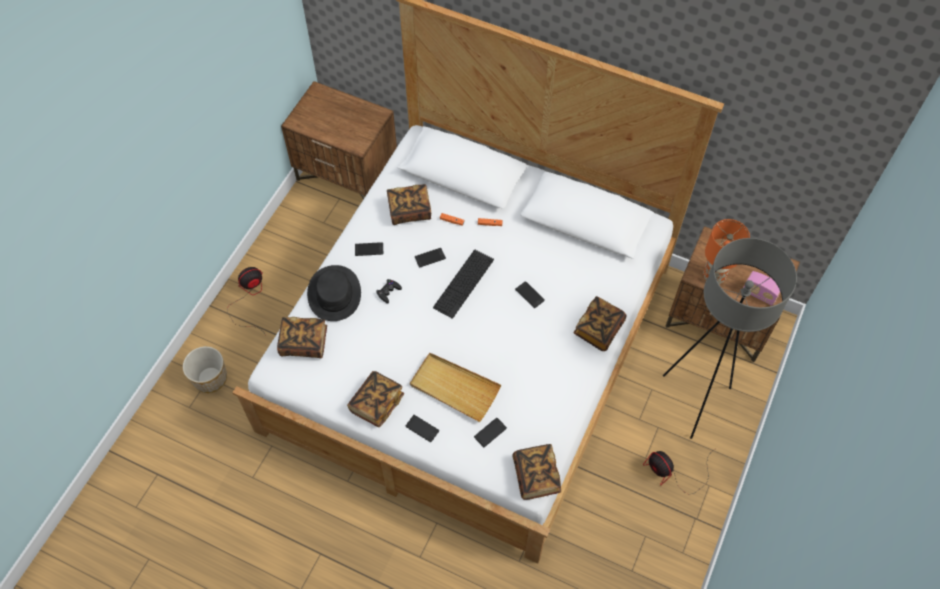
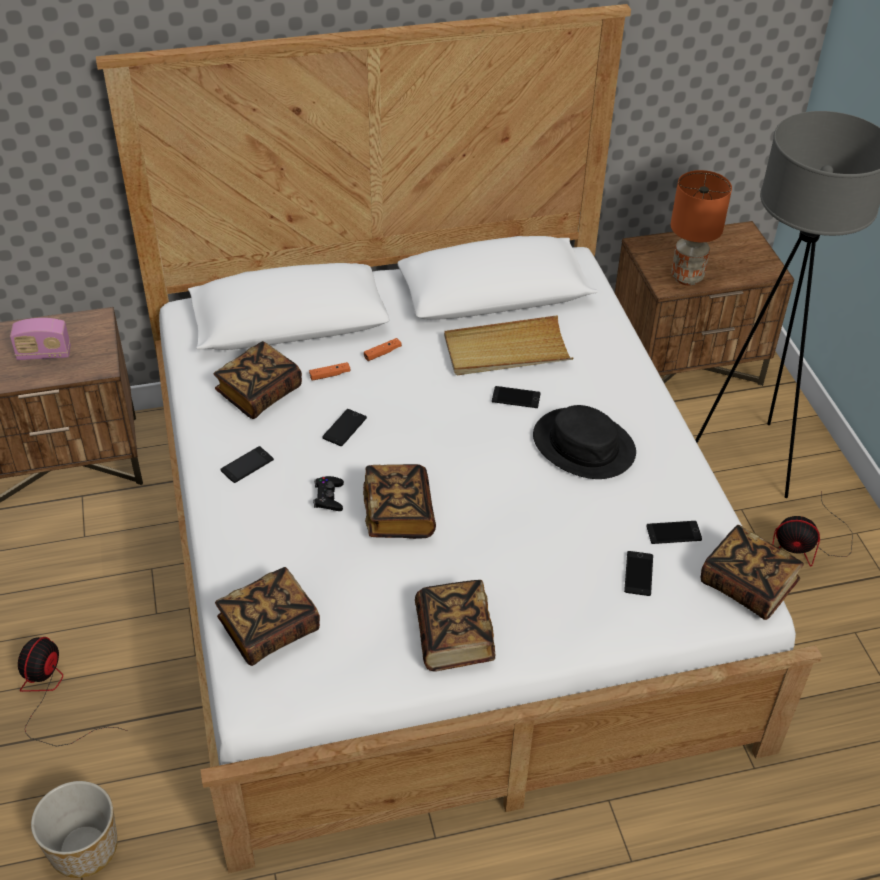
camera: 40 degrees left, 15 degrees down
(334, 294) = (251, 543): black hat -> black hat (584, 445)
(422, 428) = (548, 627): phone -> phone (673, 533)
(454, 388) = (537, 553): beige tray -> beige tray (506, 351)
(463, 283) = (420, 431): keyboard -> none
(598, 329) = (634, 387): book -> book (398, 514)
(759, 294) = (750, 269): radio -> radio (44, 354)

